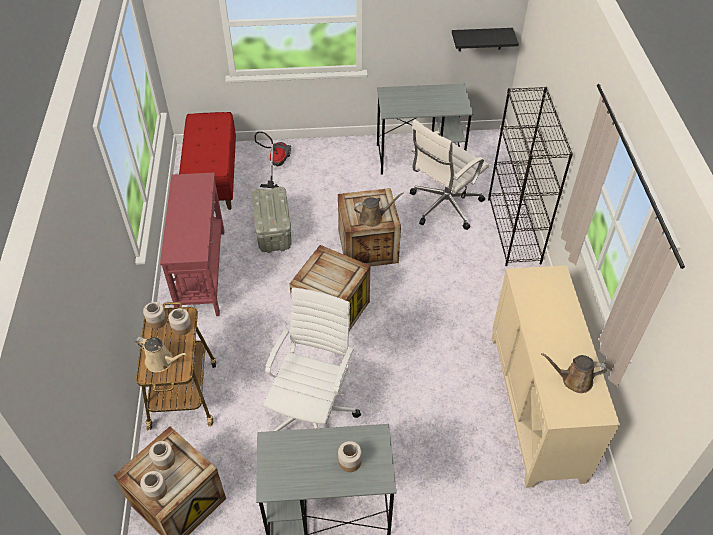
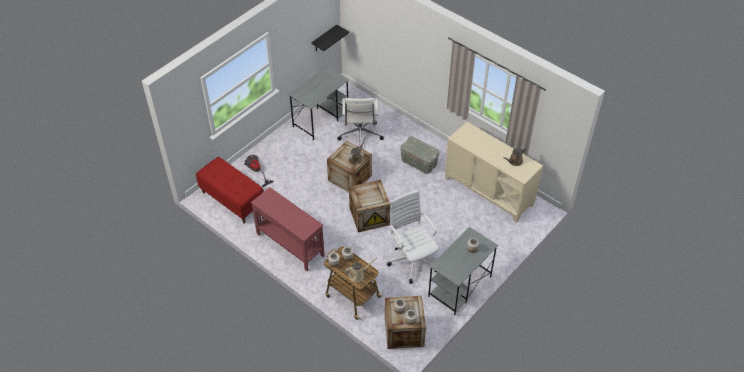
camera: 45 degrees left, 0 degrees up
(274, 233) = (299, 203): grey storage box -> grey storage box (419, 163)
(514, 231) = (402, 126): black bookcase -> none

